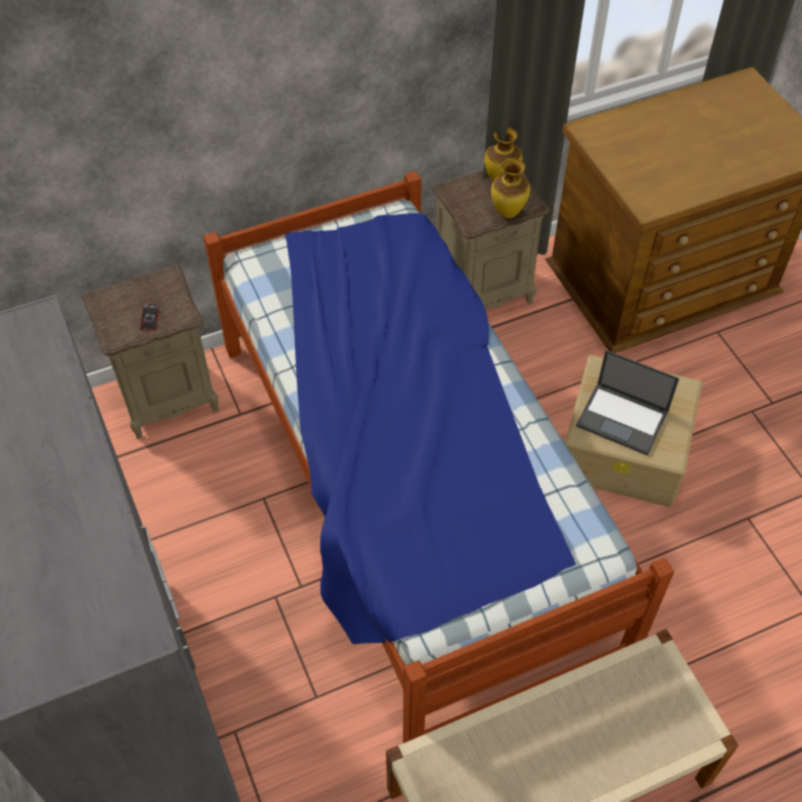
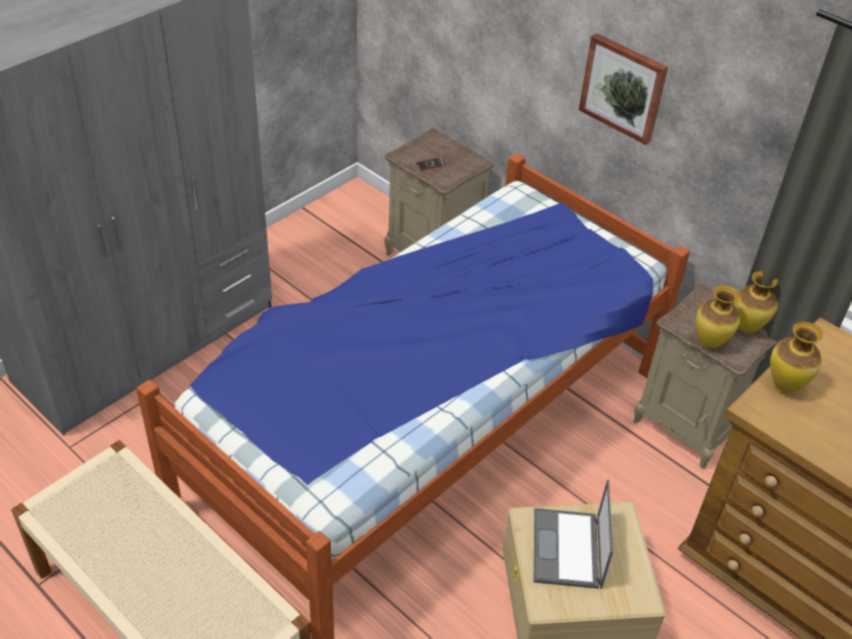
camera: 65 degrees right, 10 degrees down
(298, 93) = (623, 88): none -> picture
(630, 179) = (784, 385): none -> vase

